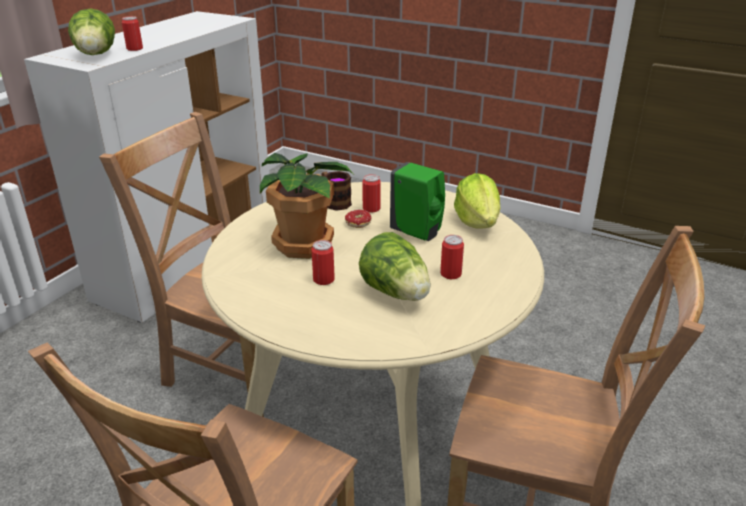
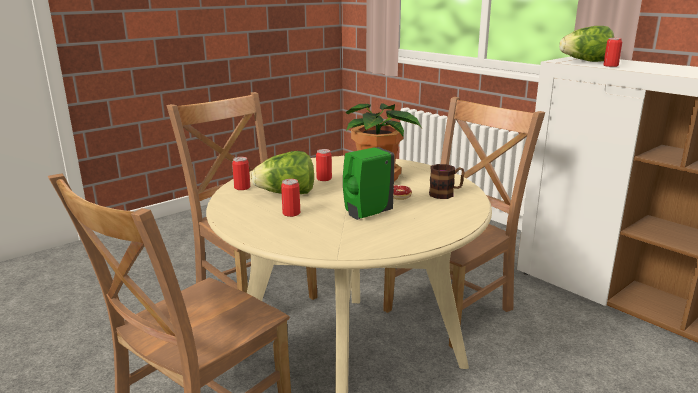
camera: 110 degrees right, 10 degrees down
(371, 208) = (425, 204): can -> can (242, 187)
(477, 222) = (369, 241): lettuce -> none

